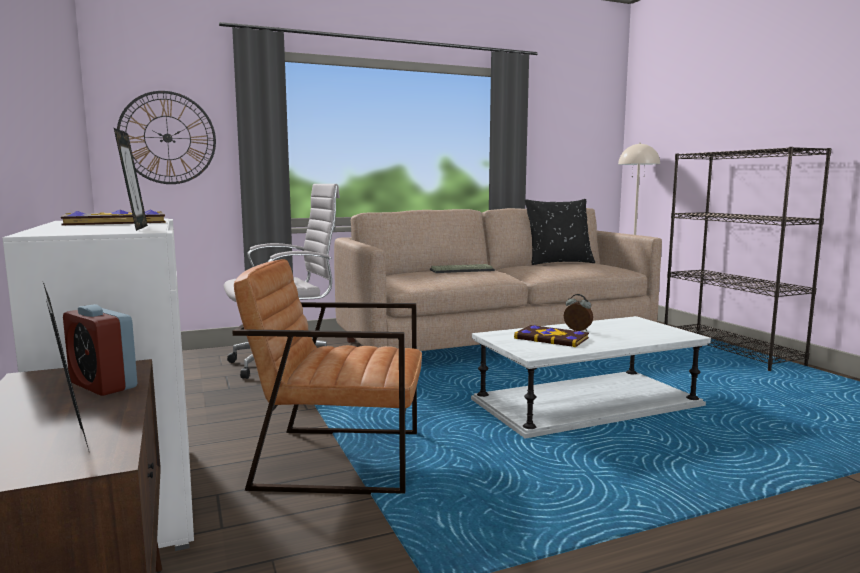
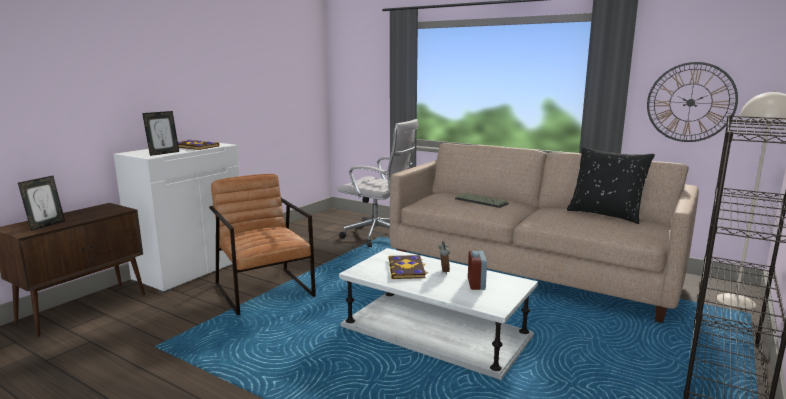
camera: 55 degrees right, 5 degrees up
(103, 385) = (98, 214): alarm clock -> alarm clock (476, 284)
(167, 138) = (361, 84): wall clock -> wall clock (690, 102)

